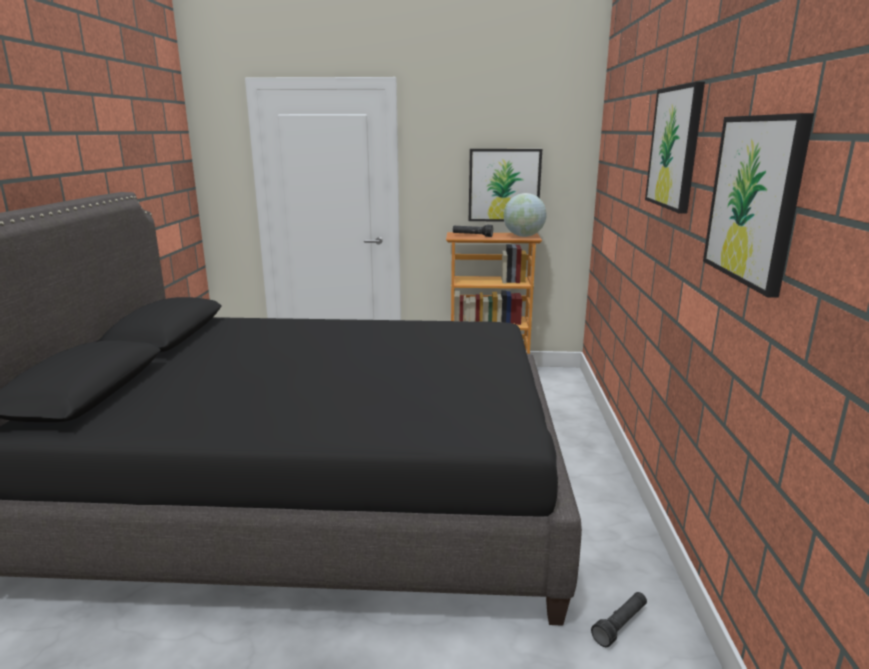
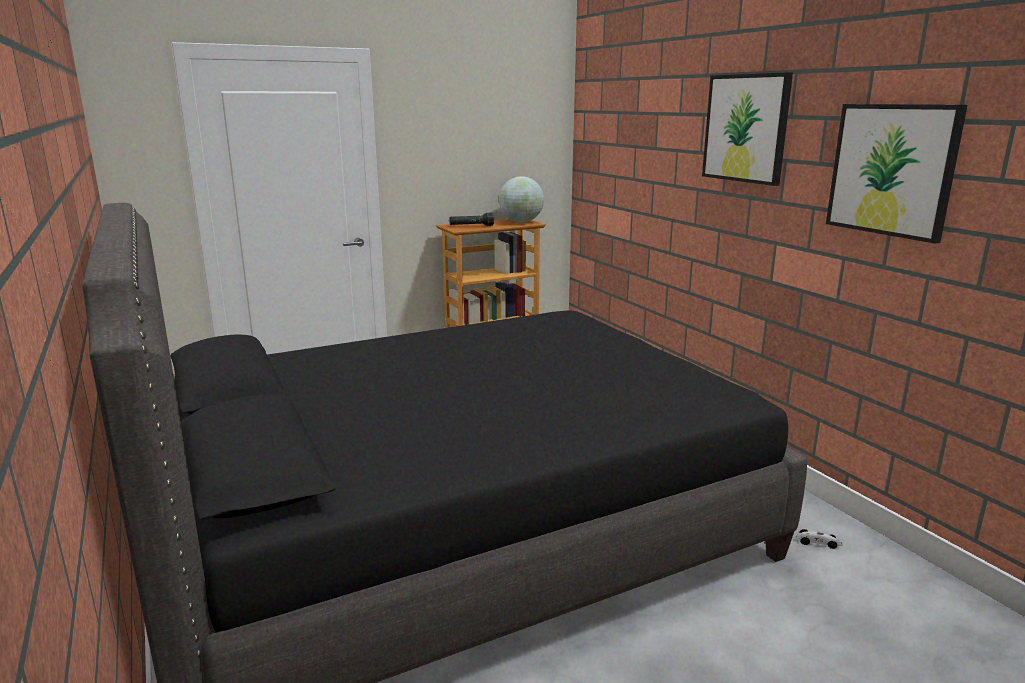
camera: 30 degrees left, 0 degrees up
(504, 185) = (489, 169): picture -> none
(620, 625) = (818, 543): black flashlight -> toy car

